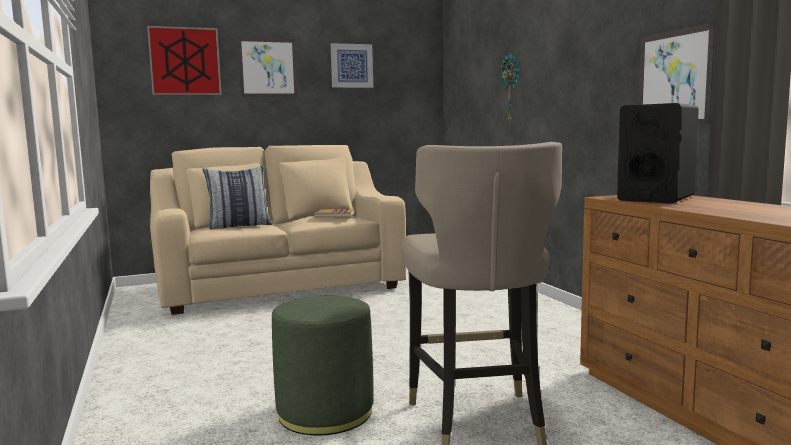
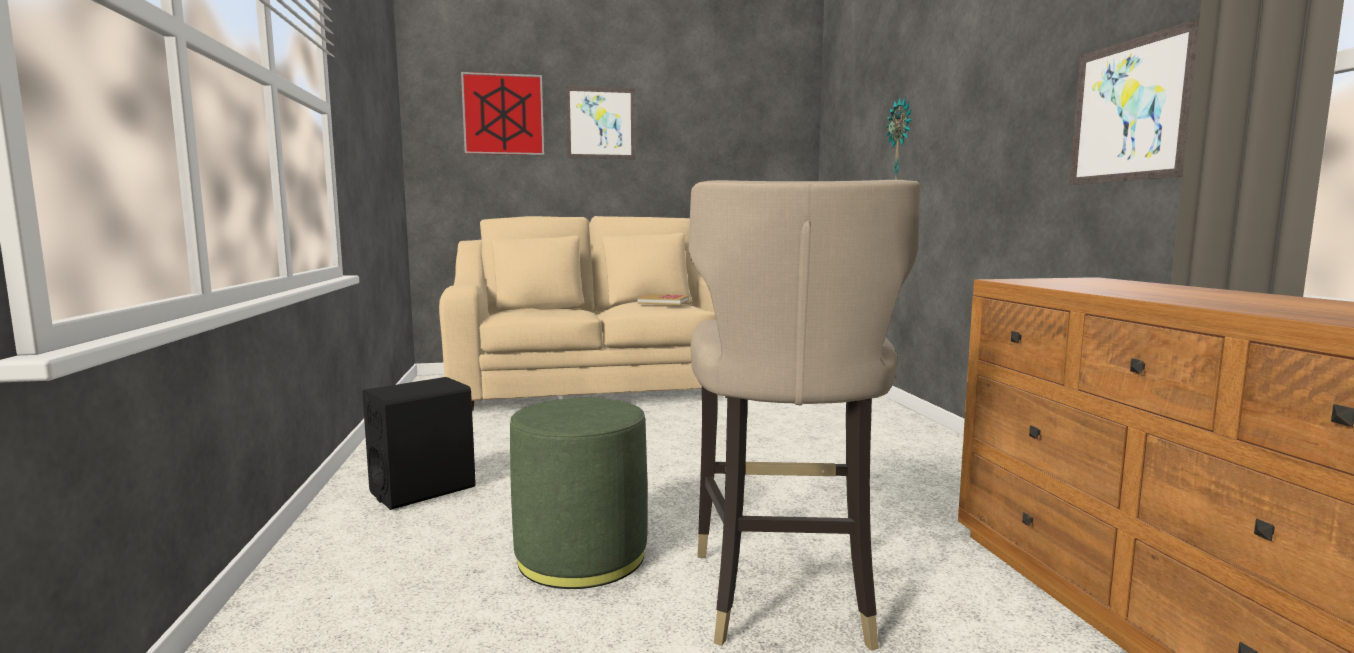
camera: 10 degrees right, 0 degrees up
(239, 226) = (548, 310): pillow -> none
(351, 66) = (703, 122): picture -> none
(656, 198) = (1086, 283): black speaker -> black speaker (423, 489)

